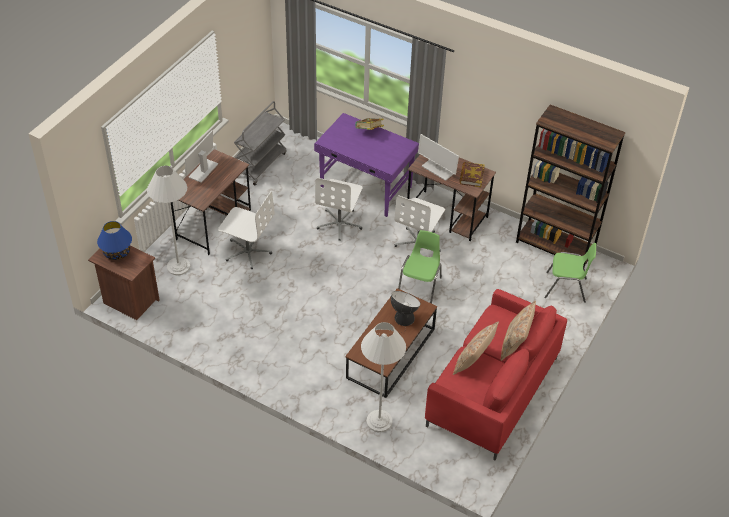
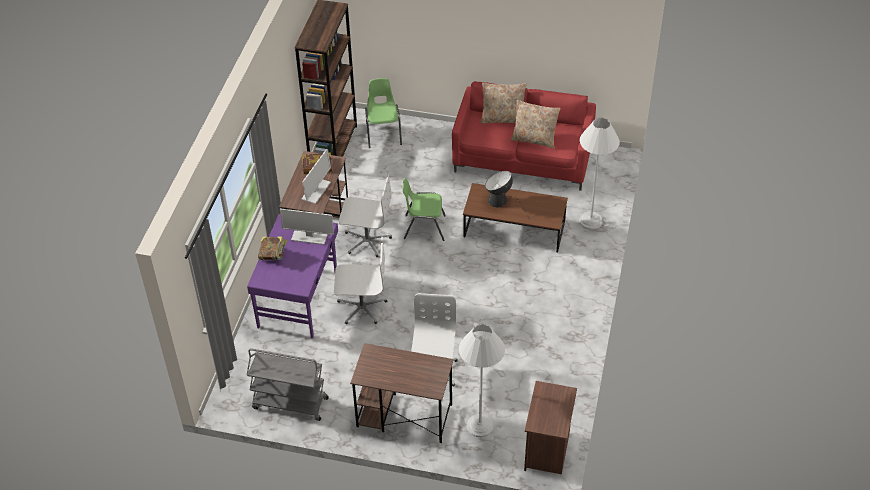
camera: 105 degrees left, 0 degrees up
(117, 253) = (546, 415): blue table lamp -> none
(203, 170) = (390, 380): monitor -> monitor (309, 237)

